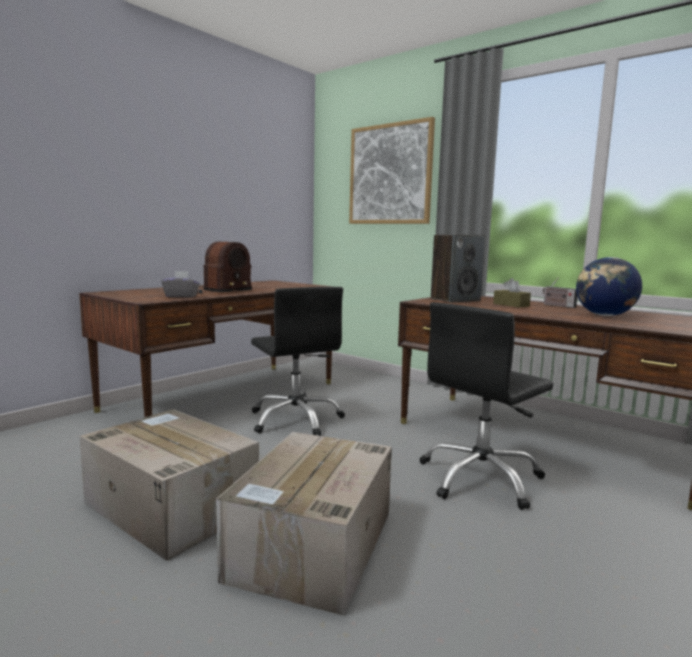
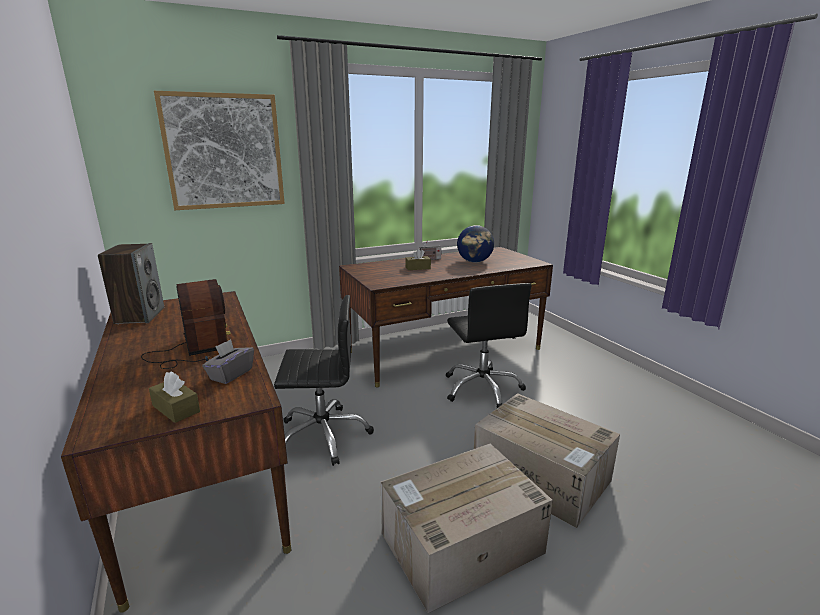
camera: 65 degrees left, 10 degrees up
(130, 295) = (176, 409): none -> brown tissue box
(455, 300) = (379, 274): speaker -> speaker (140, 315)

